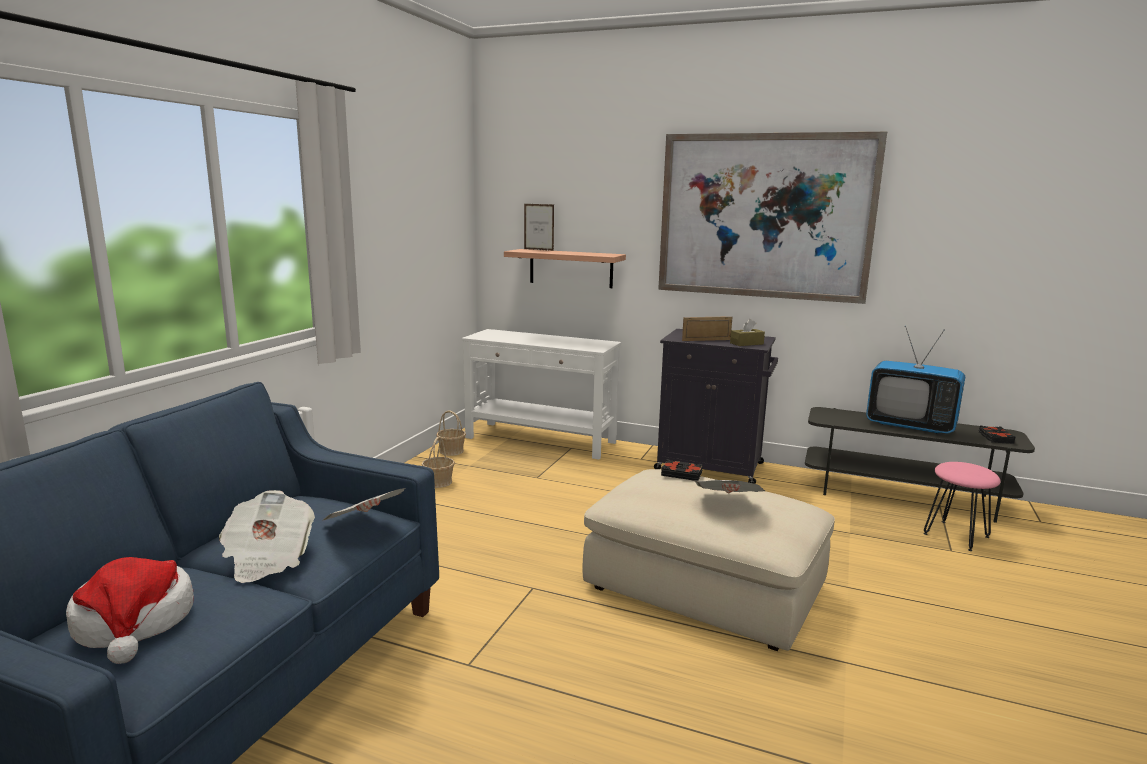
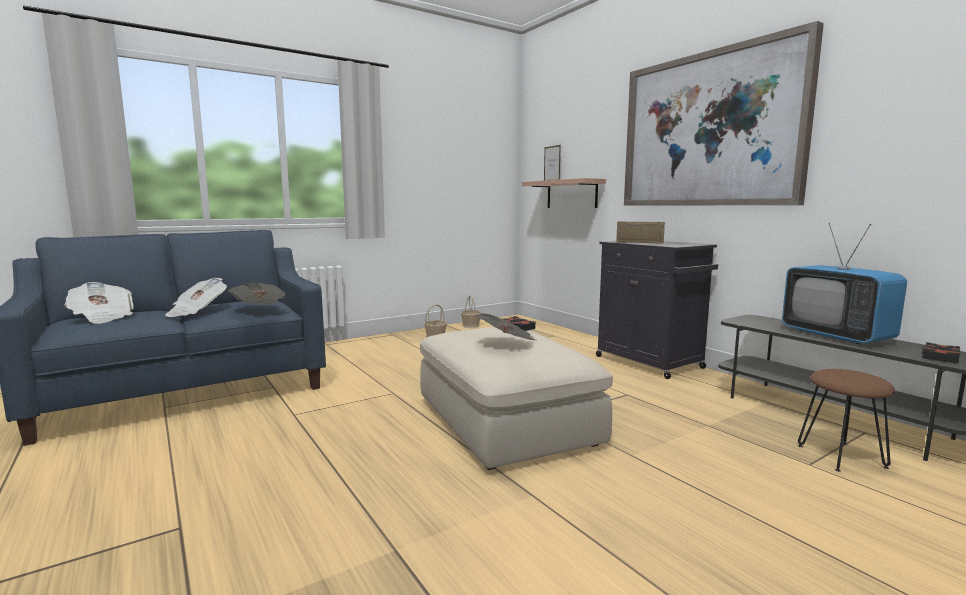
camera: 35 degrees right, 5 degrees down
(134, 622) = (102, 318): hat -> newspaper
(541, 440) = (539, 329): white console table -> none
(746, 343) = (670, 244): brown tissue box -> none
(956, 535) = (842, 456): pink stool -> brown stool

